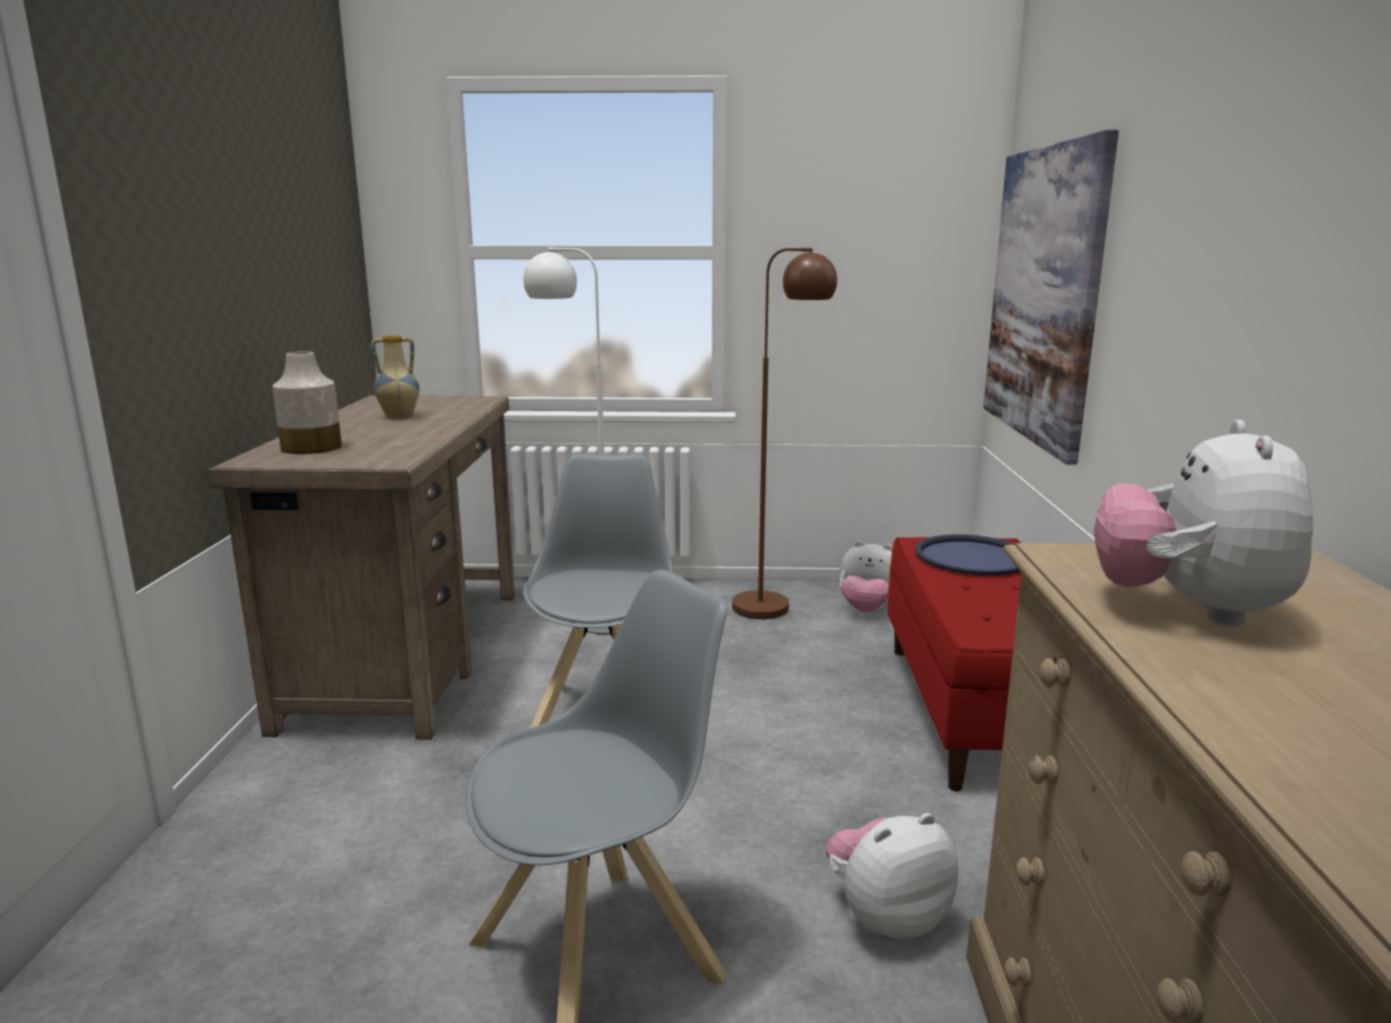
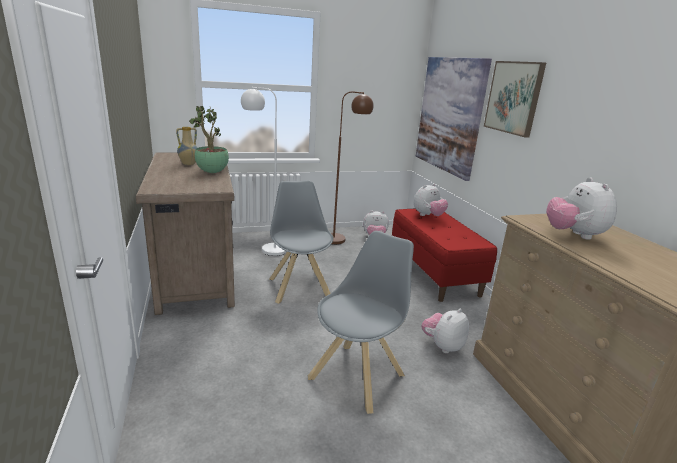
camera: 20 degrees left, 5 degrees up
(312, 447) = (171, 182): beige vase -> none
(421, 432) = (212, 172): none -> potted plant
(972, 557) = (428, 216): blue tray -> plush toy
(1161, 223) = (514, 97): none -> picture

